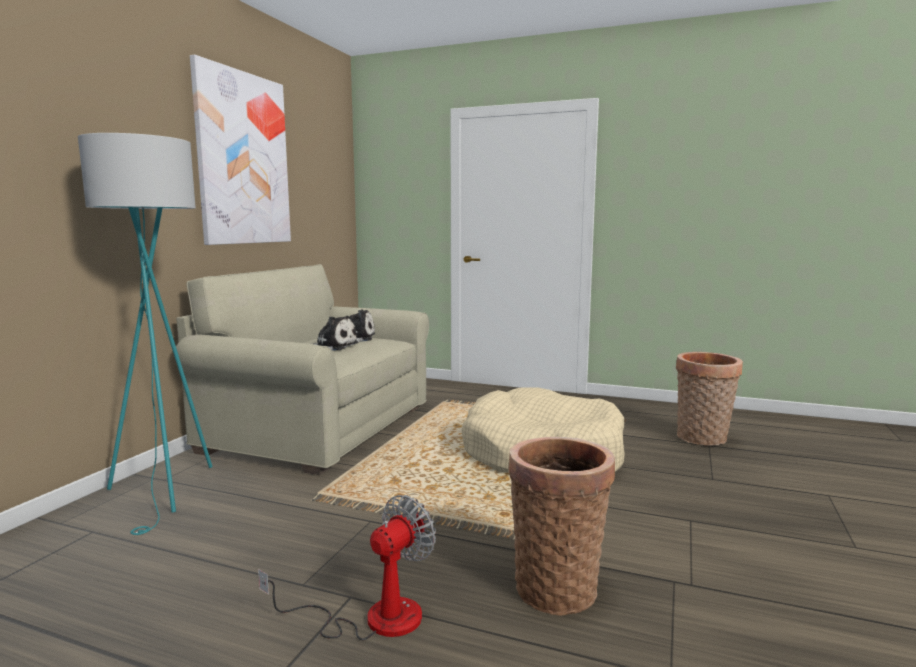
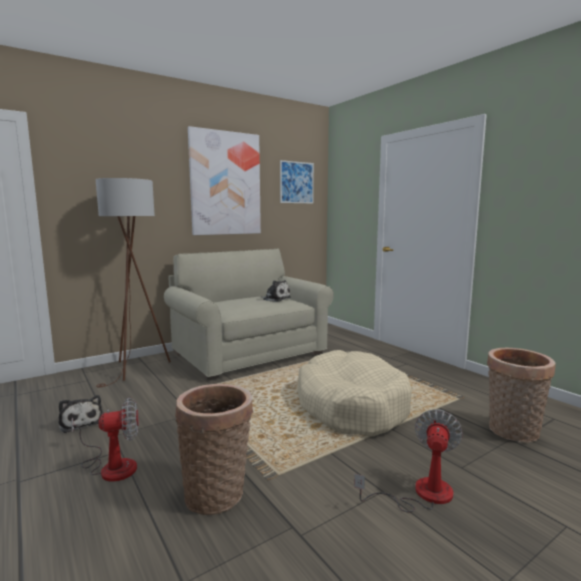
camera: 35 degrees right, 0 degrees up
(168, 492) = (137, 370): turquoise floor lamp -> brown floor lamp
(324, 164) = (296, 182): none -> picture
(333, 346) = (251, 302): plush toy -> plush toy (80, 422)
(719, 510) = (421, 494): none -> fan

